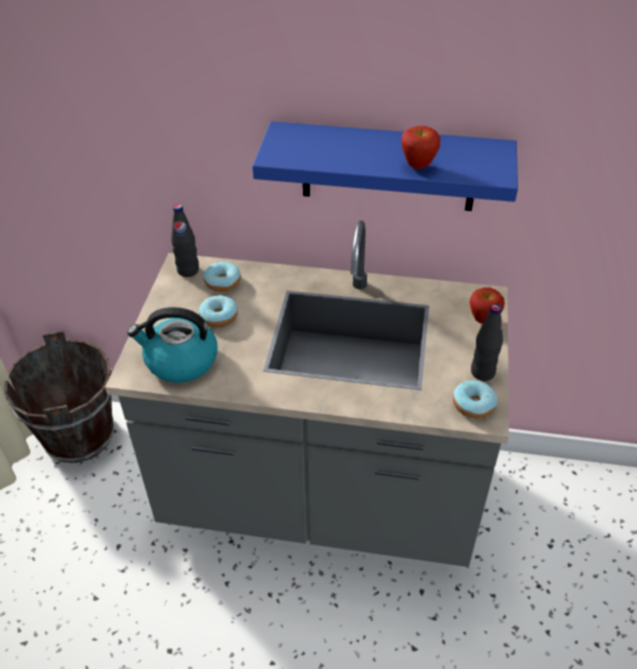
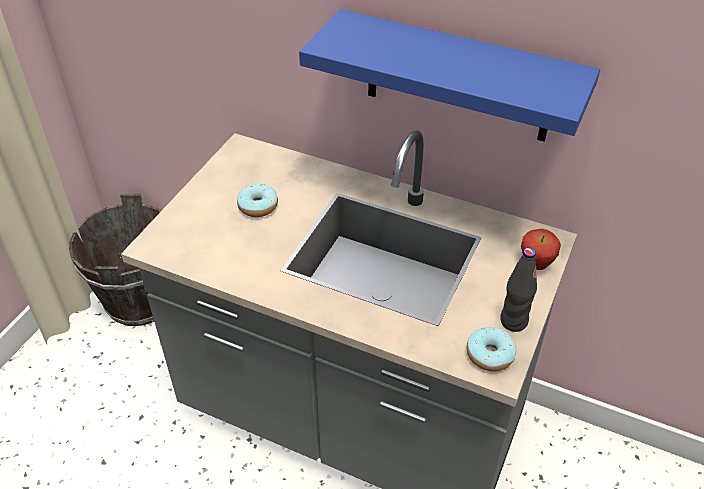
camera: 15 degrees right, 0 degrees up
(180, 361) = (202, 243): kettle -> none
(188, 270) = (246, 154): black bottle -> none
(223, 282) = (275, 172): donut -> none
(418, 166) = (474, 79): apple -> none

